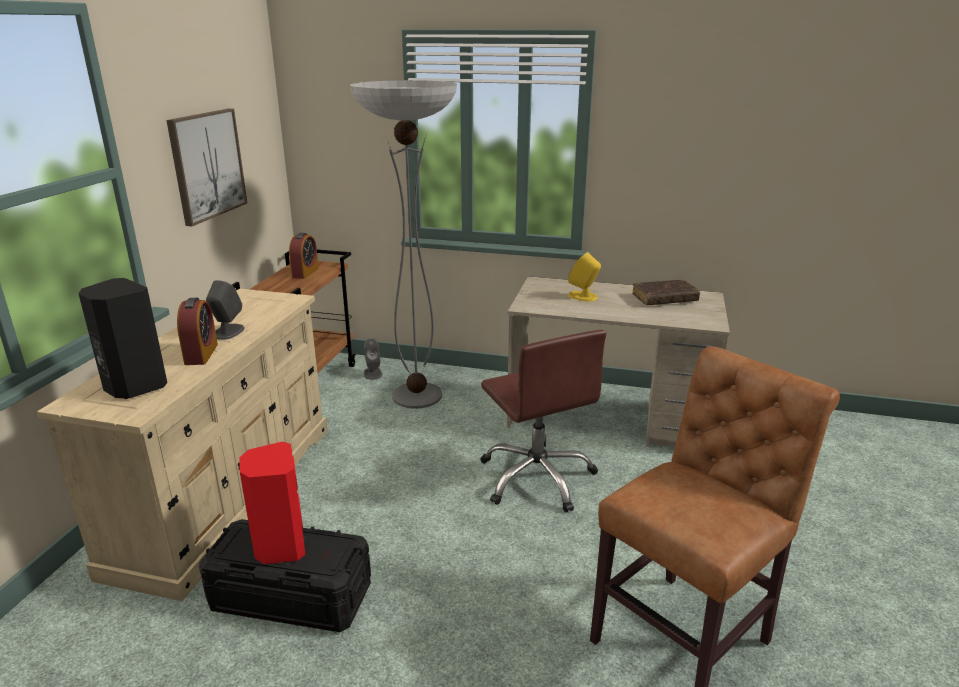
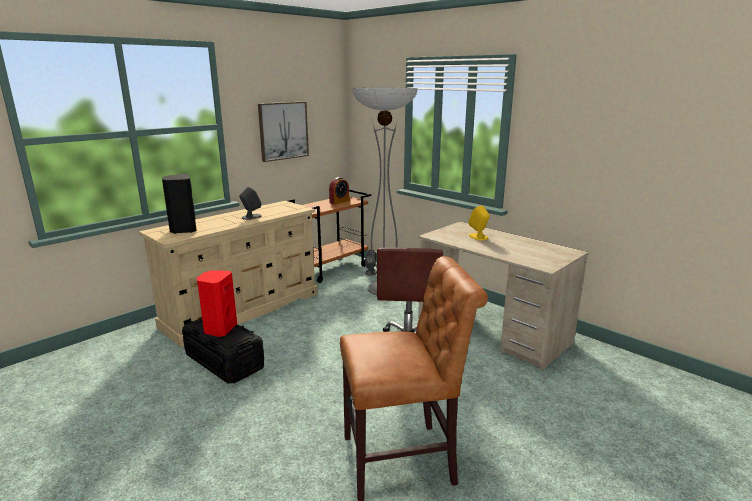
camera: 30 degrees right, 5 degrees down
(201, 354) = (227, 223): alarm clock -> none
(664, 299) = (534, 248): brown book -> none

